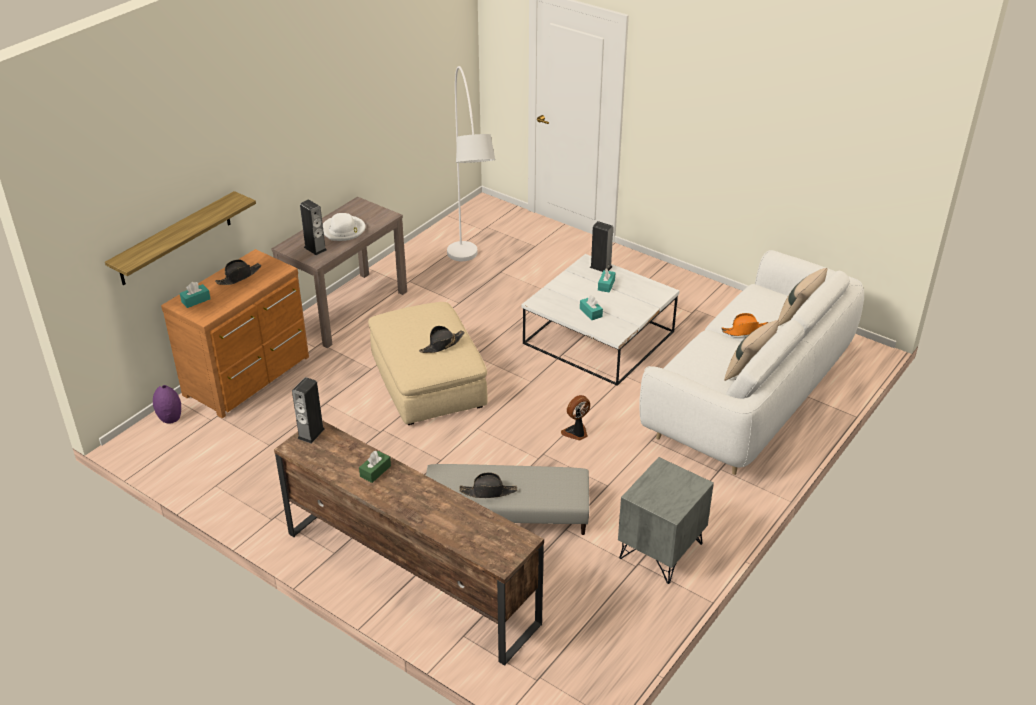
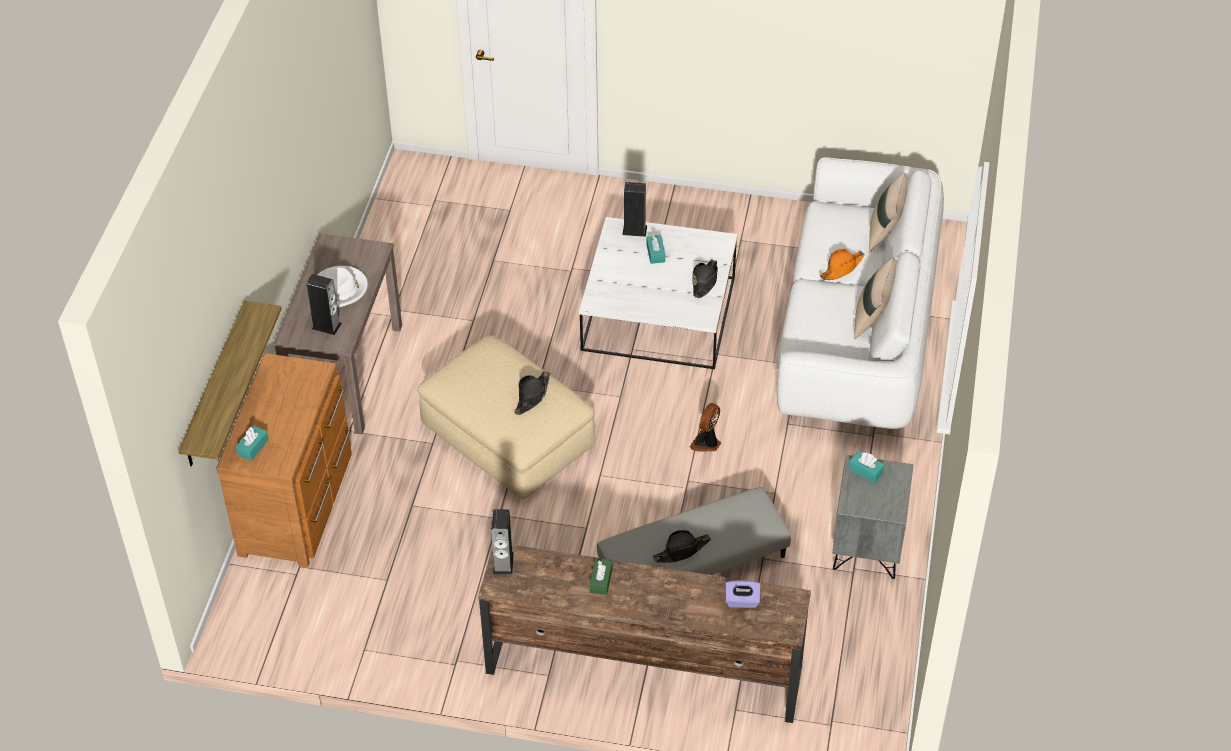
camera: 25 degrees left, 10 degrees up
(170, 418) = (247, 589): purple vase -> none
(239, 276) = (277, 398): black hat -> black hat (705, 281)
(471, 285) = (471, 290): white floor lamp -> none
(478, 526) = (742, 601): none -> purple tissue box
(591, 312) = (661, 296): turquoise tissue box -> turquoise tissue box (865, 471)

